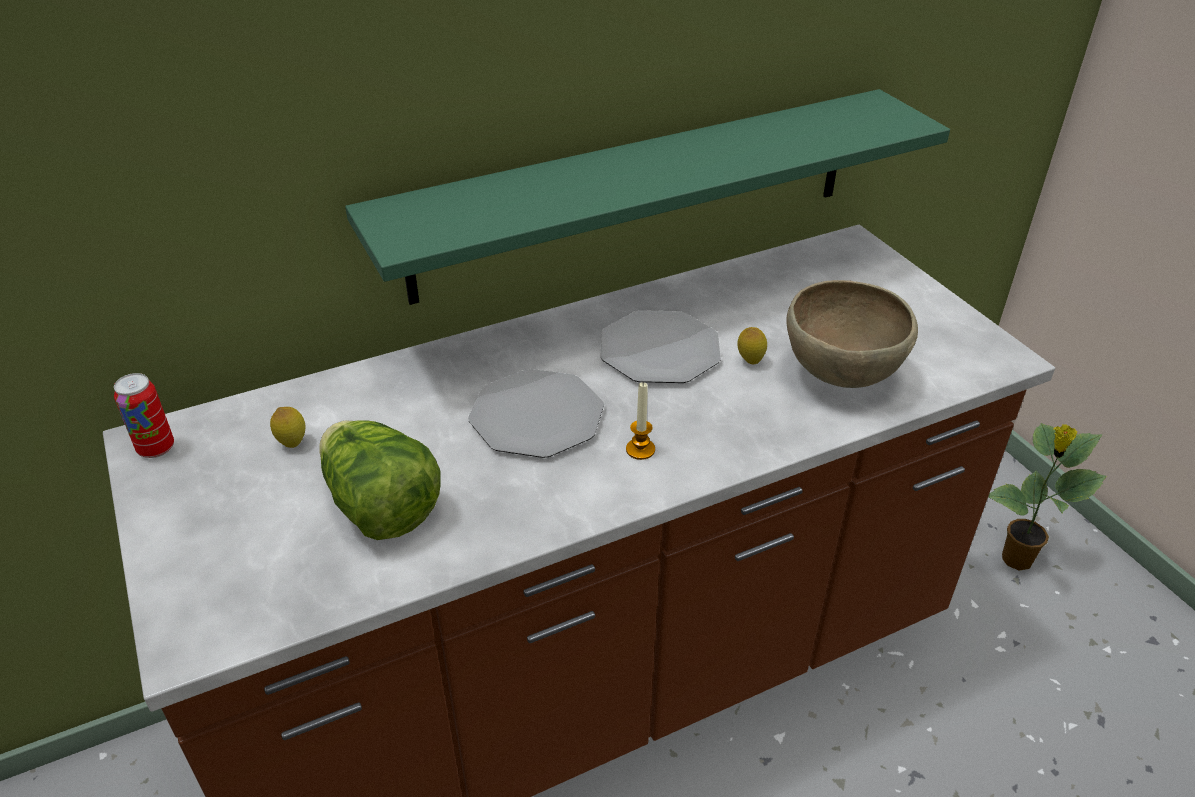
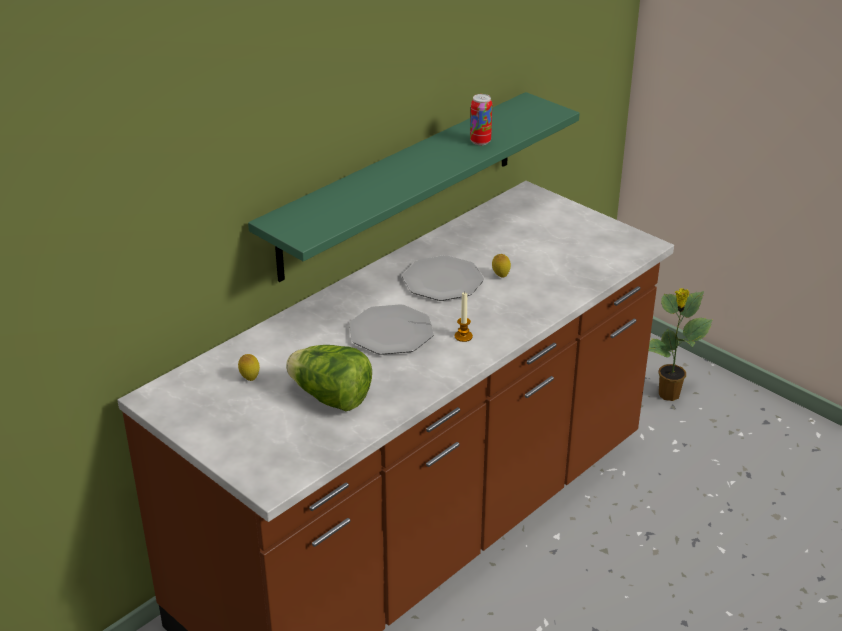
camera: 20 degrees left, 5 degrees down
(156, 448) = (163, 400): can -> can (480, 141)
(840, 375) = (556, 273): brown bowl -> none

